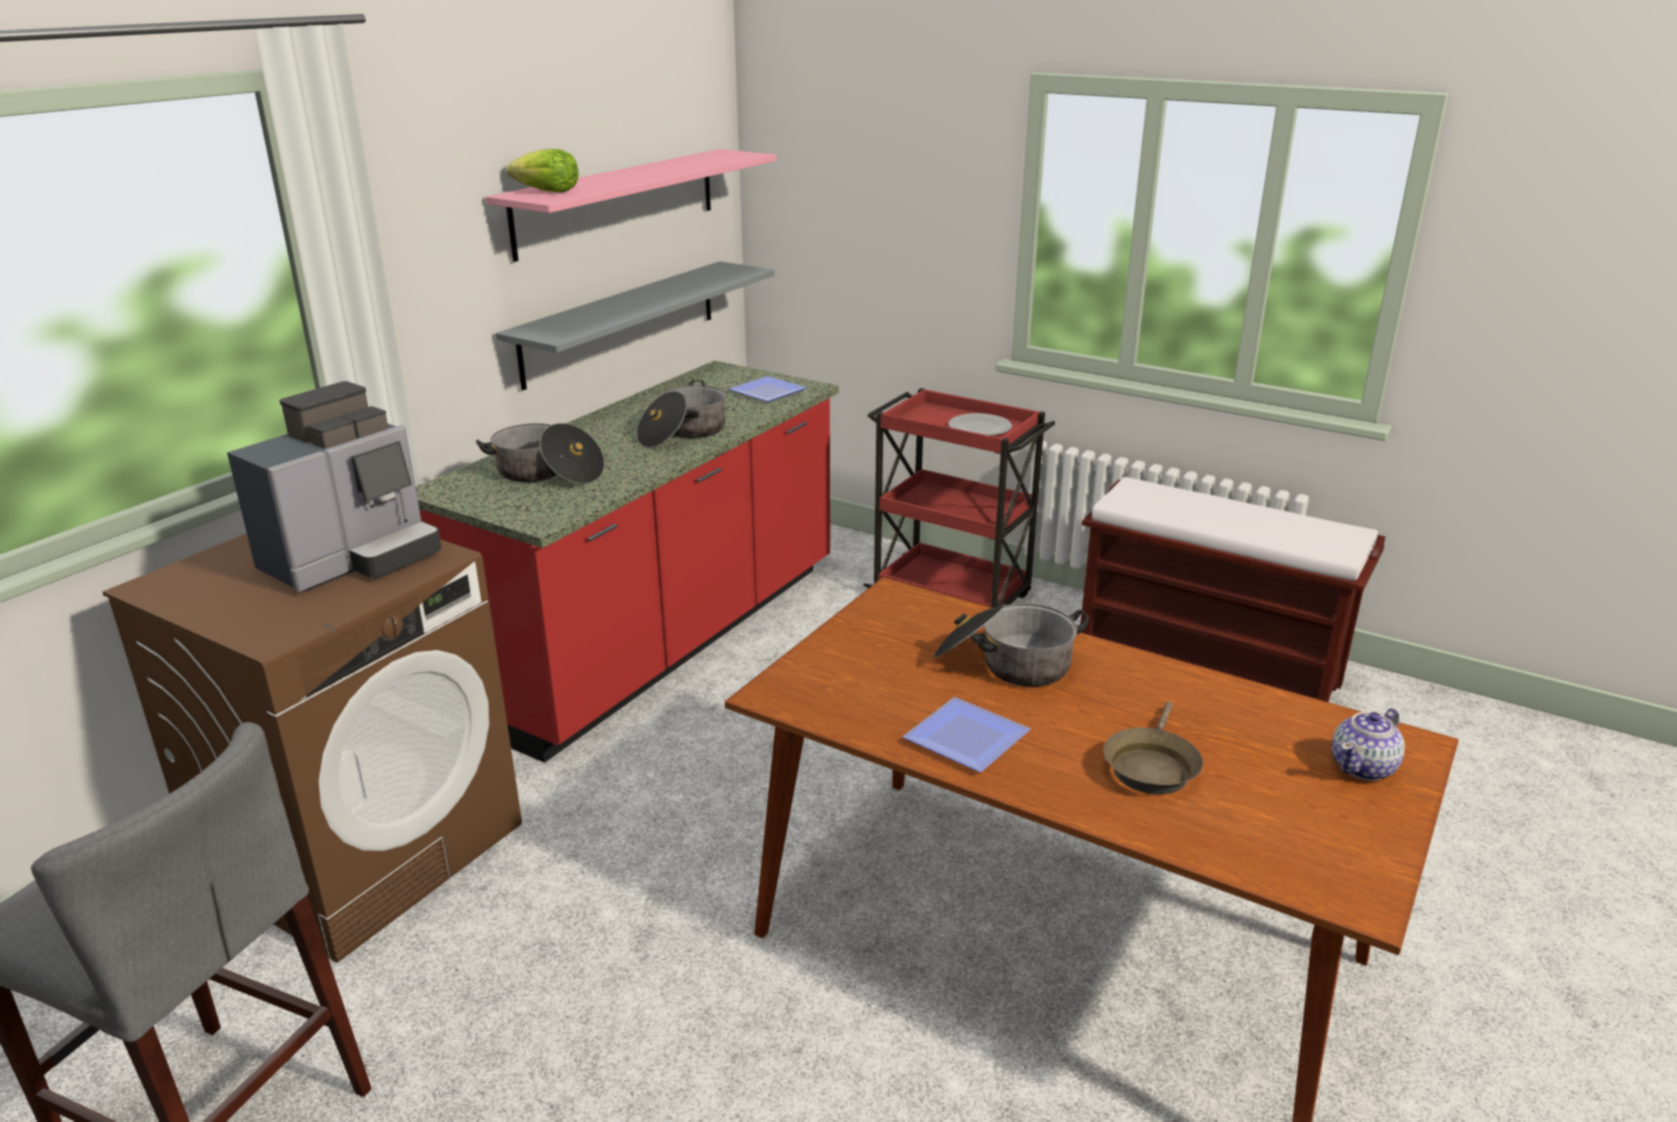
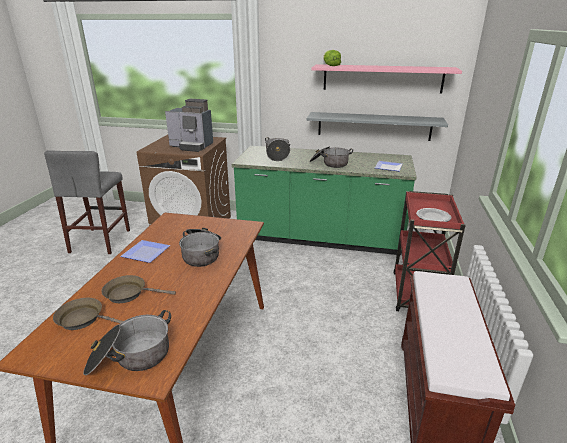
camera: 70 degrees right, 0 degrees up
(659, 641) = (320, 238): red counter -> green counter
(1240, 827) = (84, 319): none -> brown frying pan
(1364, 767) = (130, 357): teapot -> cooking pot

